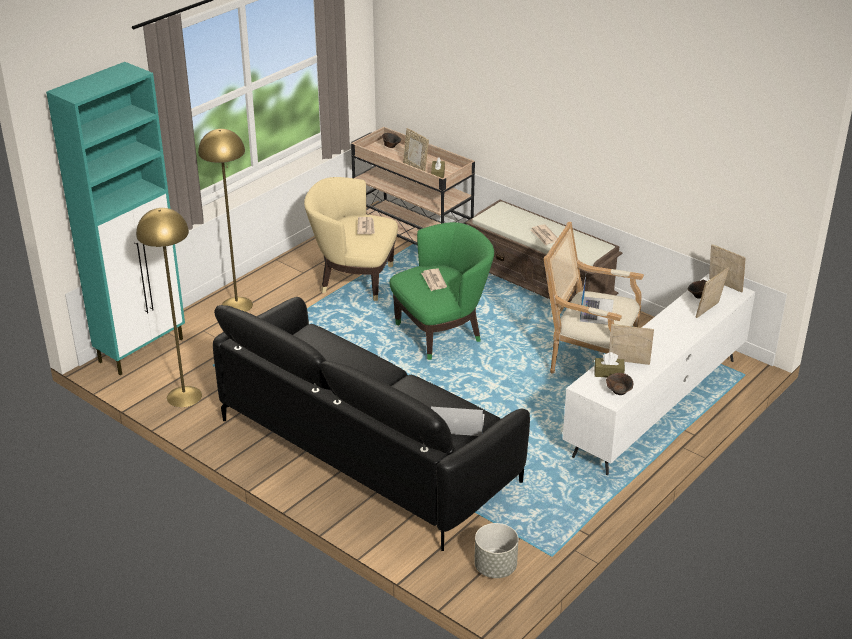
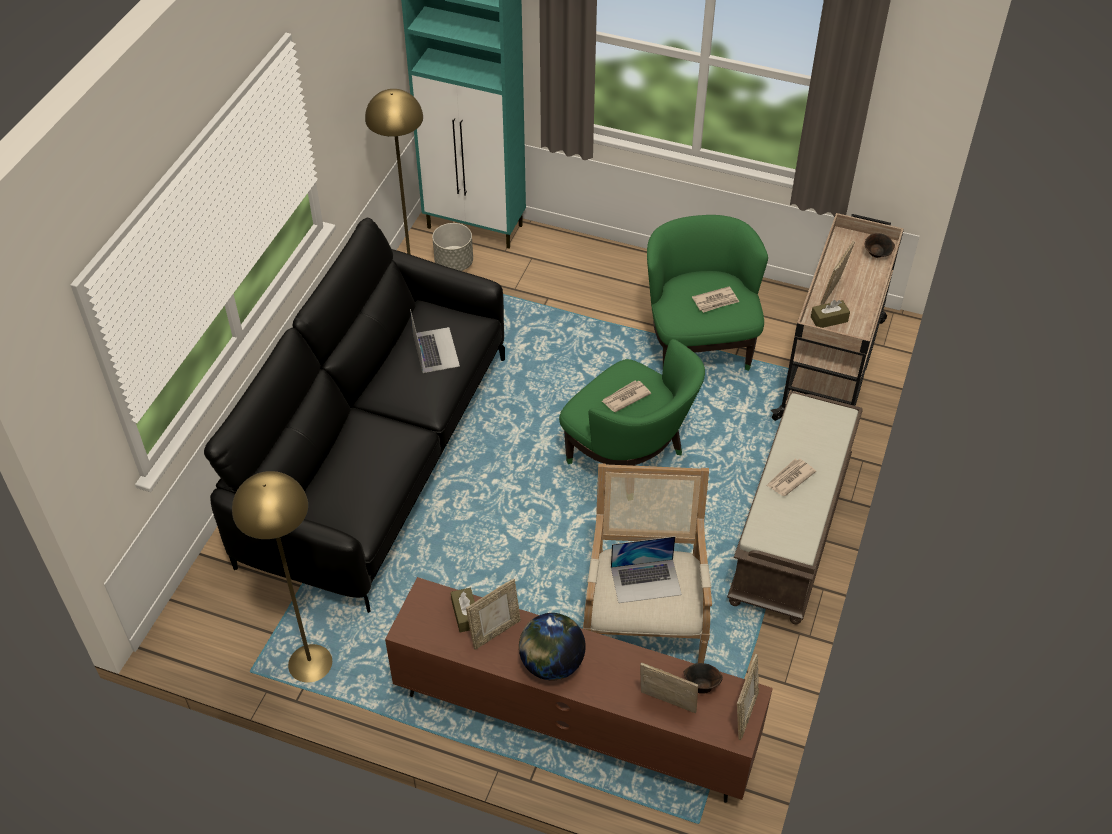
camera: 70 degrees right, 15 degrees up
(236, 305) = (592, 266): yellow floor lamp -> yellow floor lamp (310, 663)
(353, 280) = (698, 345): beige armchair -> green armchair
(457, 423) = (341, 497): laptop -> laptop (435, 349)
(495, 567) = (219, 622): grey planter -> grey planter (454, 263)
(619, 392) = (426, 634): brown bowl -> none
(628, 363) = (495, 631): picture frame -> picture frame turned 60 degrees clockwise
(656, 406) = (575, 723): white tv stand -> brown tv stand
(663, 346) = (551, 663): none -> globe

